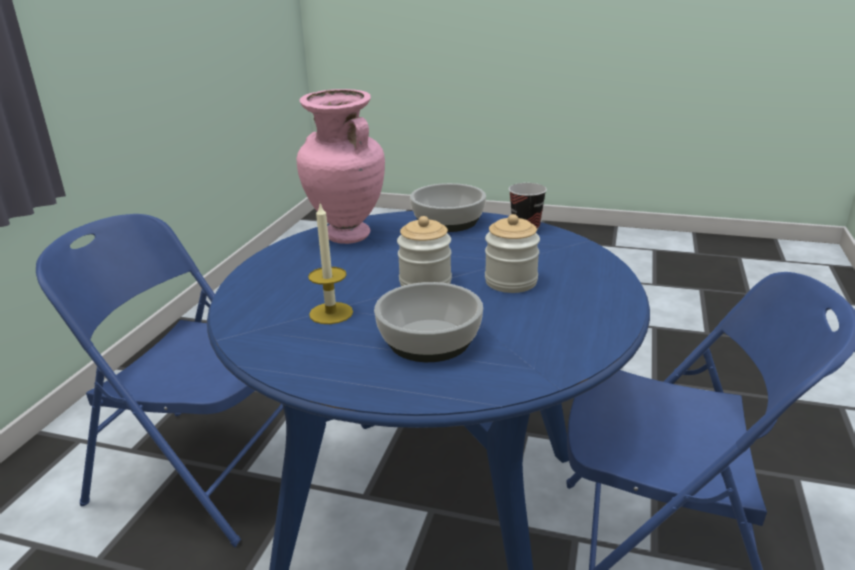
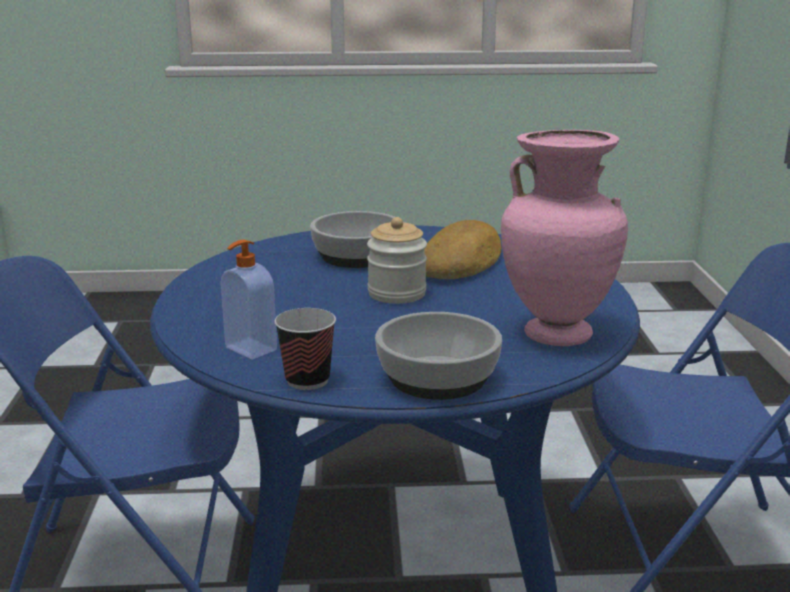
camera: 160 degrees right, 5 degrees down
(331, 313) = (461, 262): candle -> bread
(511, 282) = (303, 305): jar -> none
(560, 250) = (249, 349): none -> soap dispenser

